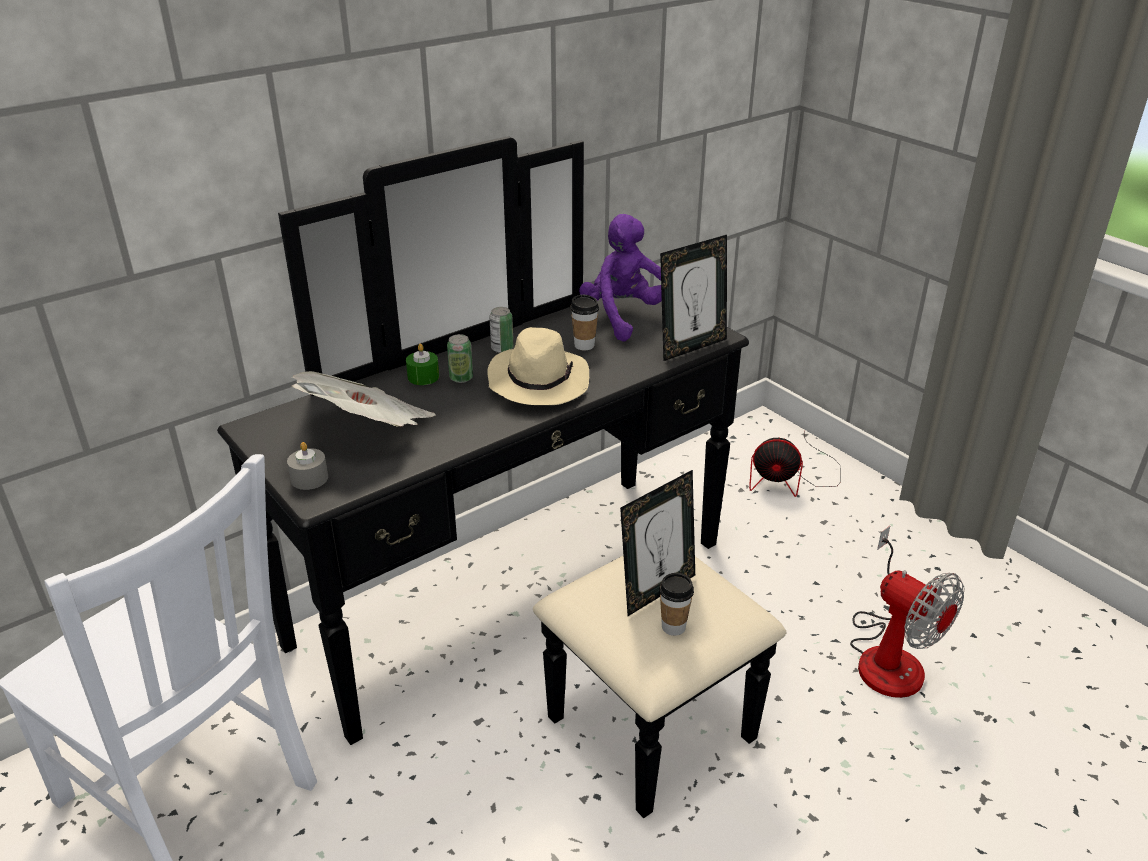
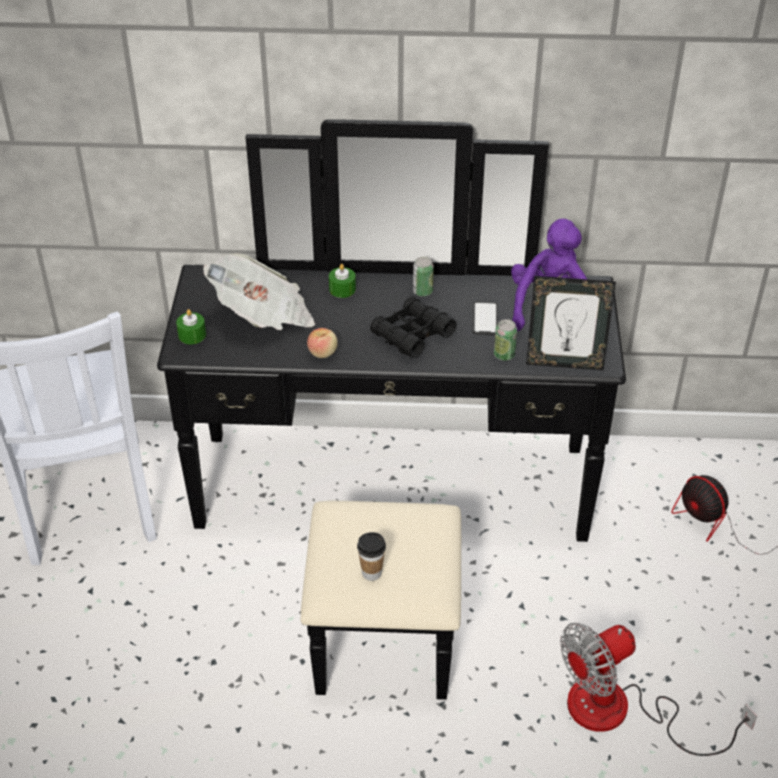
camera: 40 degrees right, 10 degrees up
(309, 478) = (192, 335): grey candle -> green candle
(461, 378) = (365, 303): can -> can (504, 355)
(473, 431) = (323, 353): none -> apple
(538, 382) = (412, 334): beige hat -> black binoculars
(584, 345) = (485, 319): cup -> phone
(656, 591) = (391, 541): picture frame -> none
(889, 654) = (620, 712): fan -> fan turned 60 degrees clockwise

